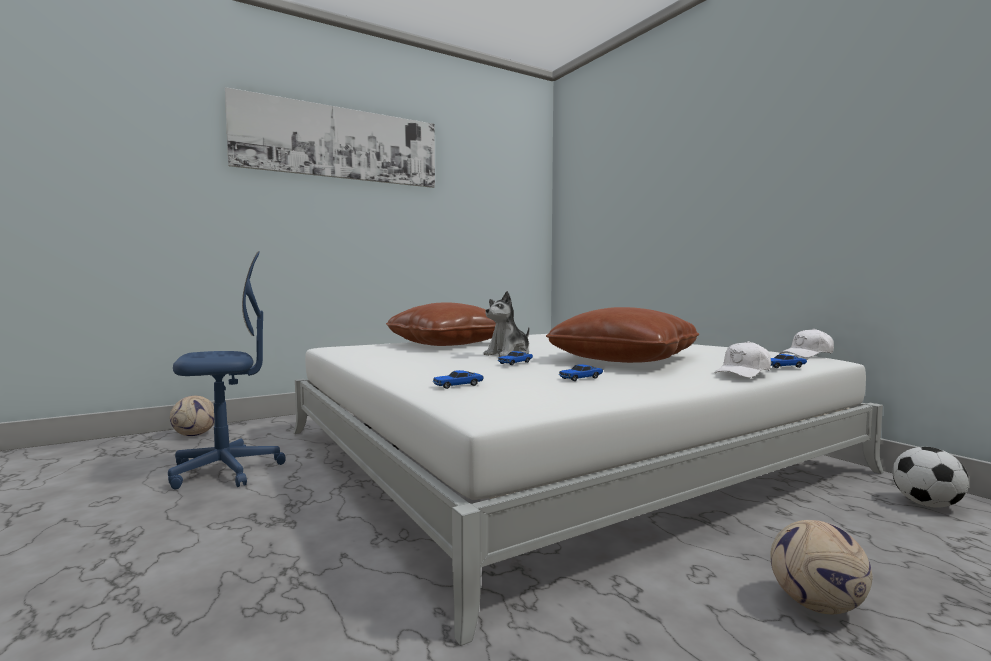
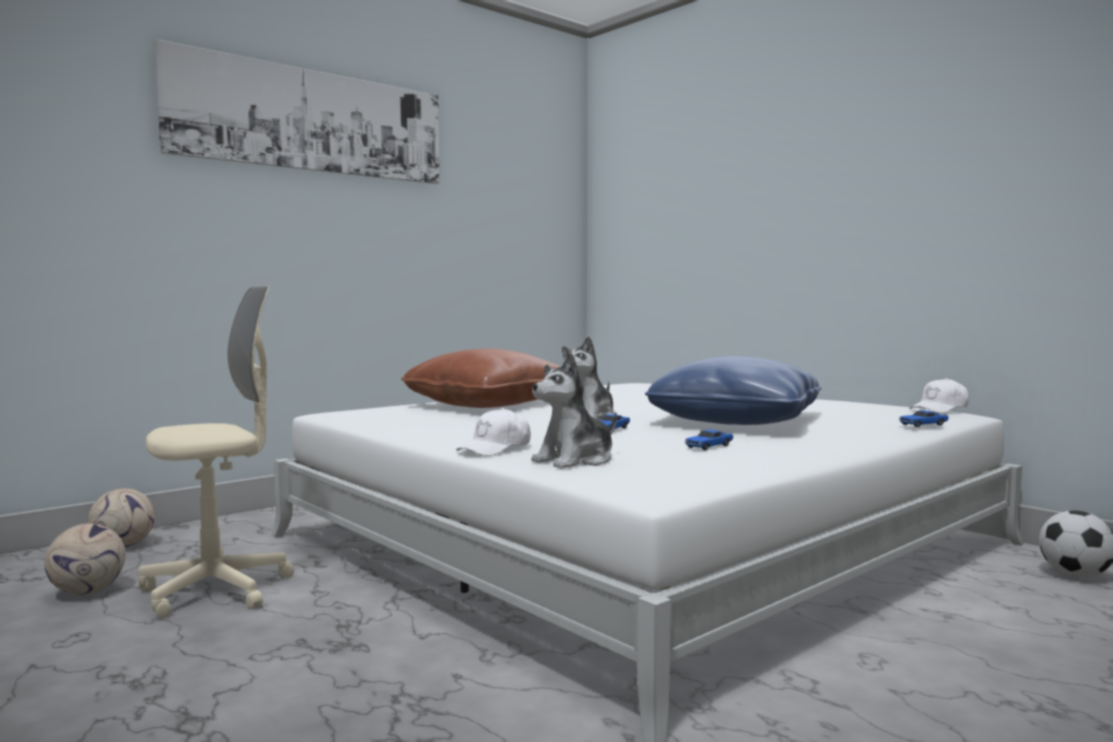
camera: 10 degrees left, 0 degrees up
(226, 471) = (216, 590): blue office chair -> beige office chair
(457, 385) = (575, 460): toy car -> plush toy
(624, 360) = (736, 421): brown pillow -> blue pillow
(743, 373) = (885, 434): white cap -> white cap (495, 449)
(816, 606) = (996, 680): football -> football (86, 592)

